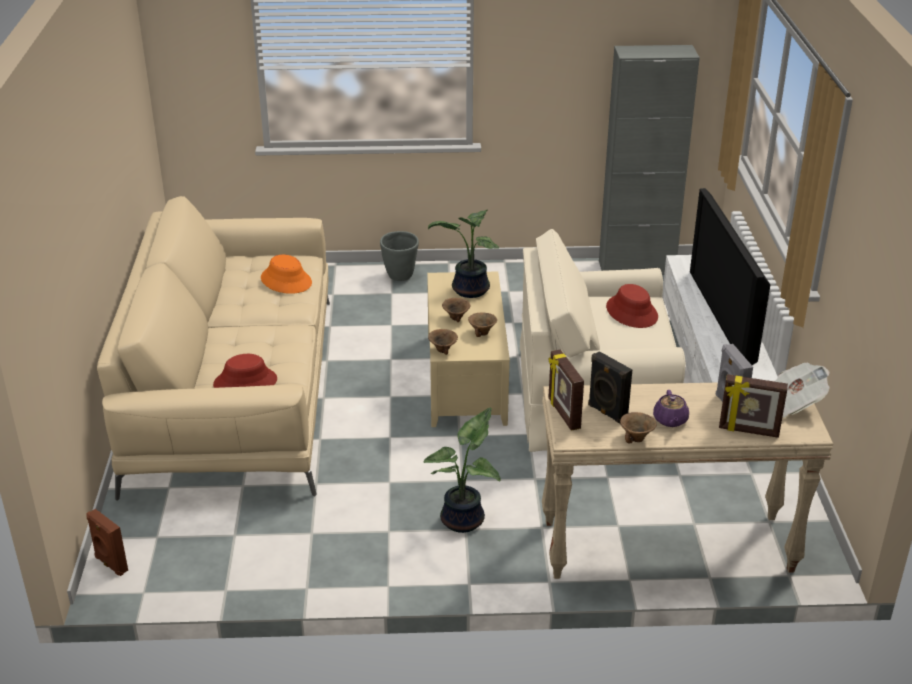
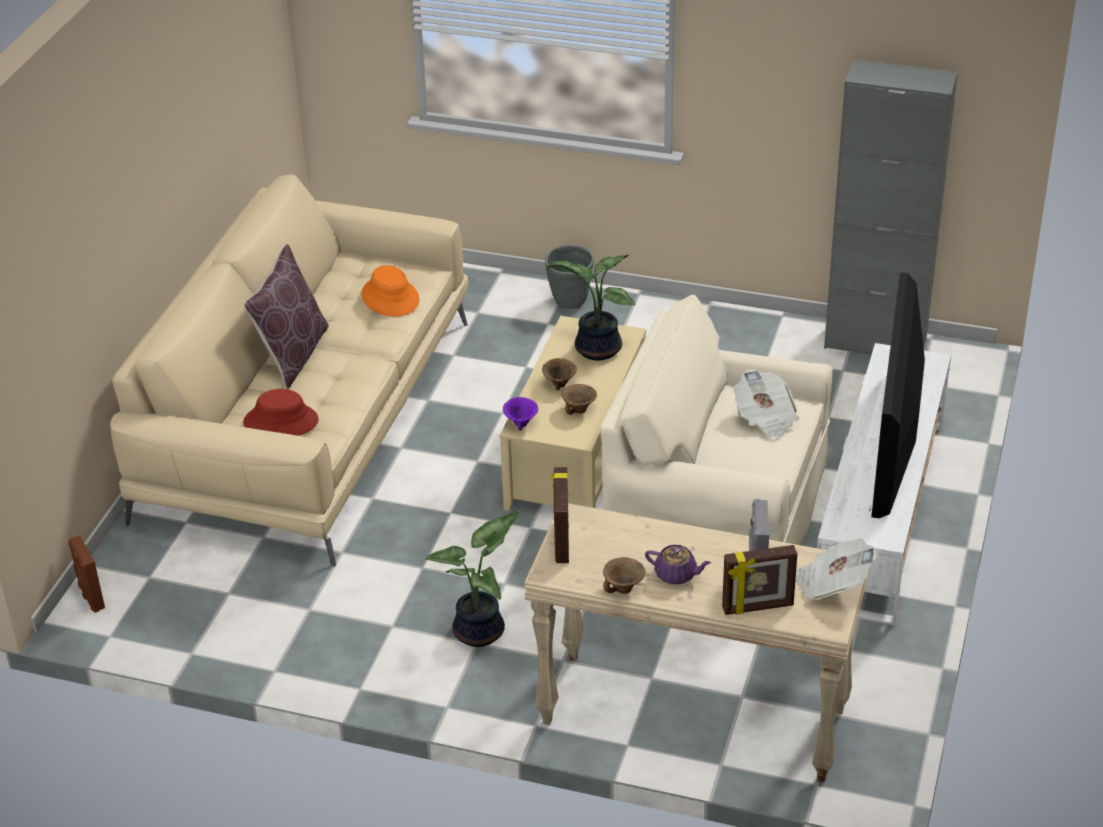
camera: 20 degrees right, 5 degrees up
(227, 333) = (292, 354): none -> brown pillow
(442, 350) = (520, 423): brown bowl -> purple bowl
(606, 413) = (610, 550): black speaker -> none
(632, 312) = (765, 418): red hat -> newspaper
(670, 420) = (676, 574): purple teapot -> purple teapot turned 90 degrees counterclockwise
(748, 431) = (758, 607): picture frame -> picture frame turned 45 degrees counterclockwise

